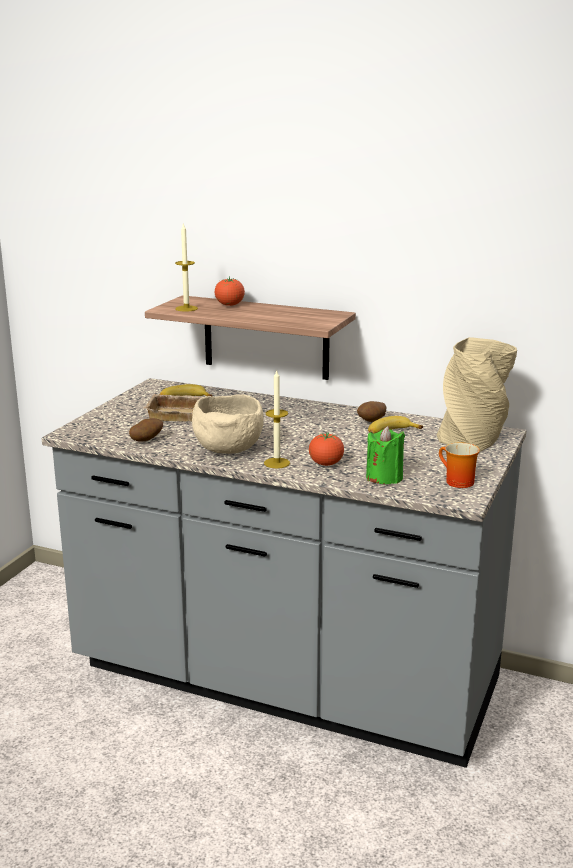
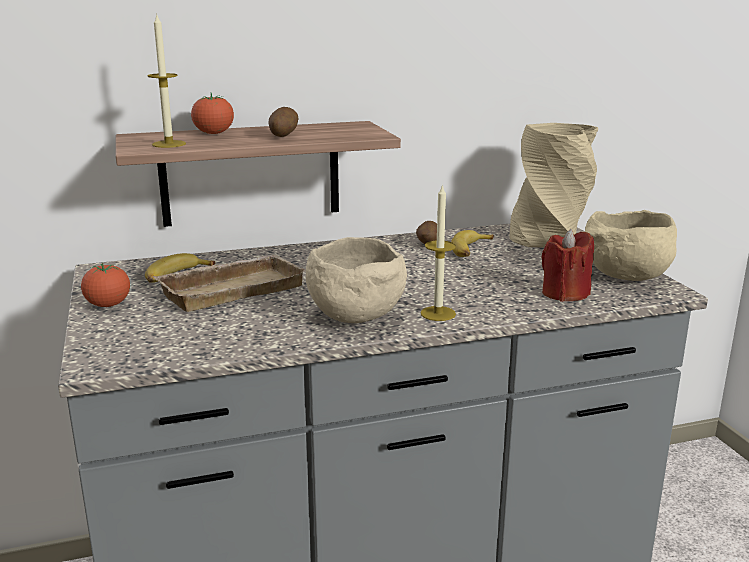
camera: 40 degrees left, 0 degrees up
(146, 440) = (231, 338): potato -> potato (283, 136)
(326, 464) = (486, 298): tomato -> tomato (108, 305)
(384, 477) = (565, 293): green candle -> red candle
(455, 482) = (625, 277): mug -> beige bowl

